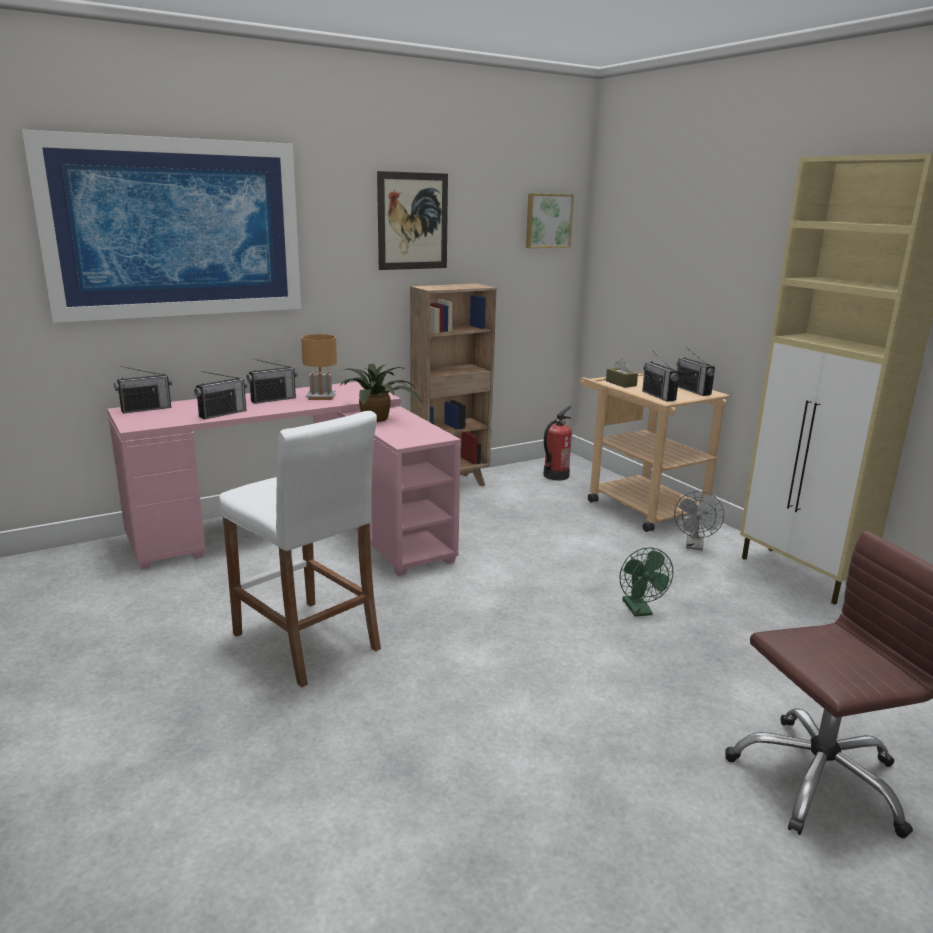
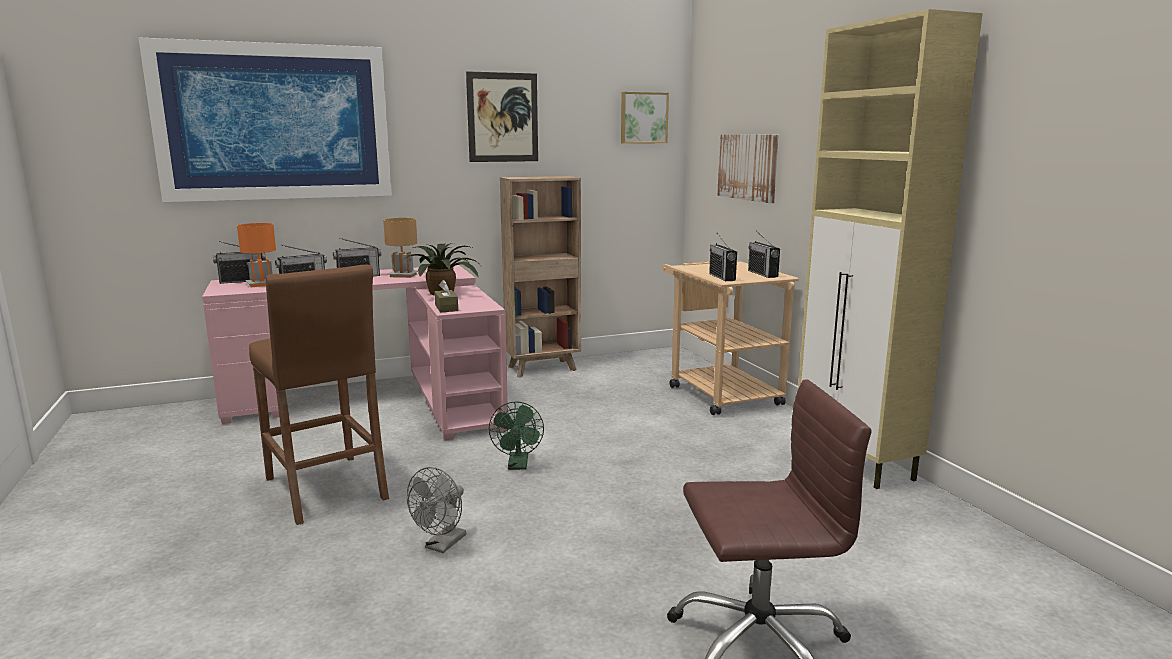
camera: 10 degrees right, 5 degrees down
(173, 413) = (262, 284): none -> orange table lamp
(306, 642) = (326, 489): white stool -> brown stool
(555, 476) = (651, 364): fire extinguisher -> none
(621, 383) = (694, 268): brown tissue box -> brown tissue box (446, 308)
(639, 611) = (662, 482): green fan -> green fan (518, 465)
(668, 279) = (748, 167): none -> picture
(695, 546) = (756, 430): grey fan -> grey fan (442, 545)

